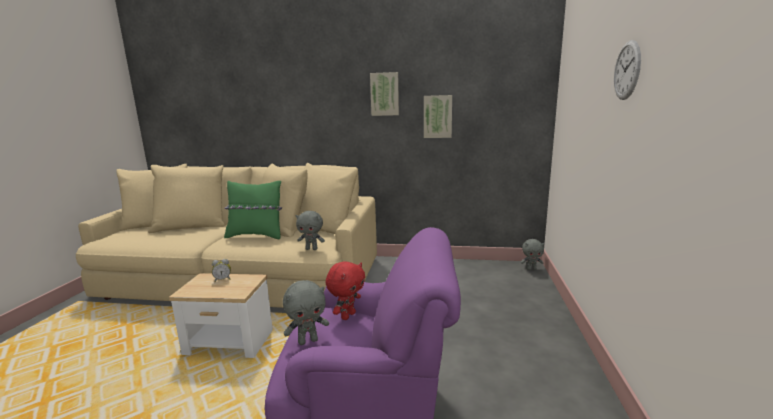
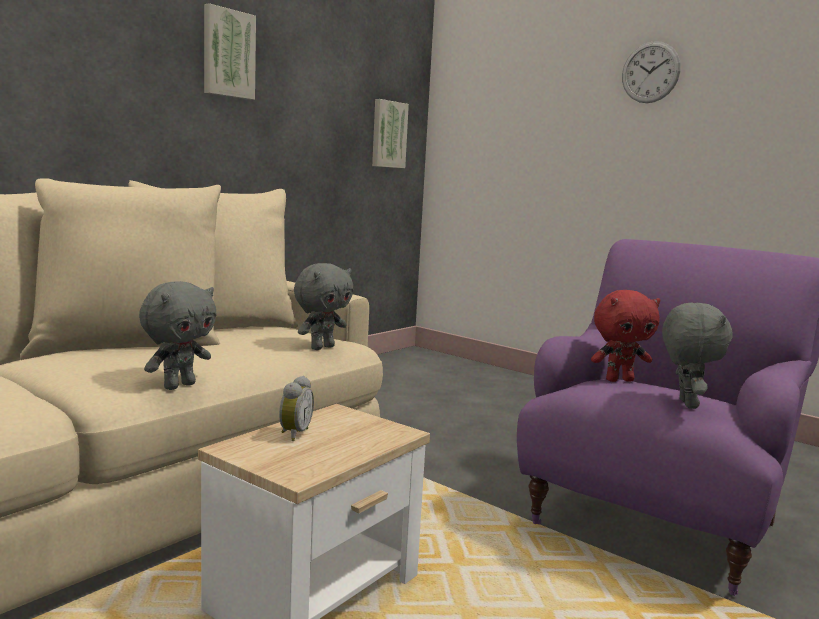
camera: 60 degrees left, 5 degrees down
(256, 235) = (136, 357): green pillow -> none
(347, 315) = (619, 380): red plush toy -> red plush toy turned 105 degrees clockwise
(437, 116) = (306, 112): picture -> picture (388, 134)
(531, 269) = (424, 354): grey plush toy -> grey plush toy (179, 386)

